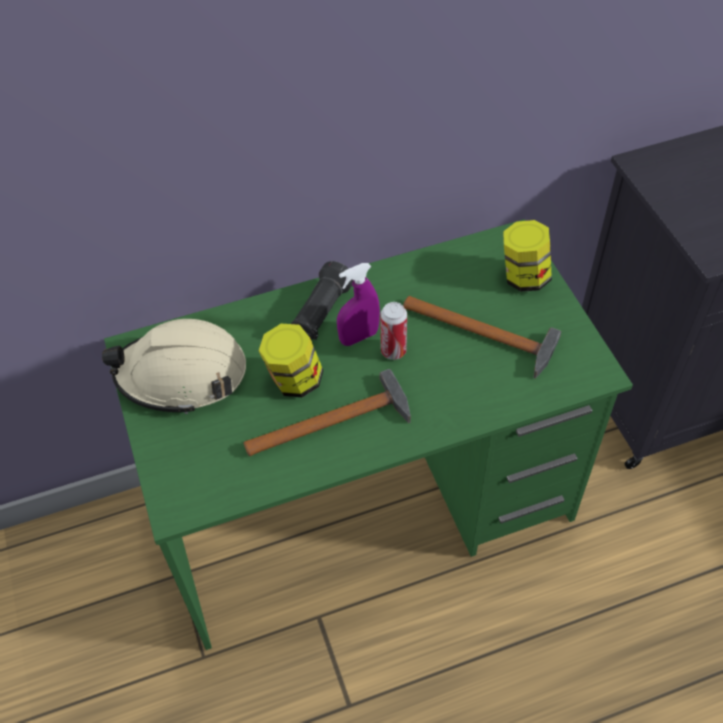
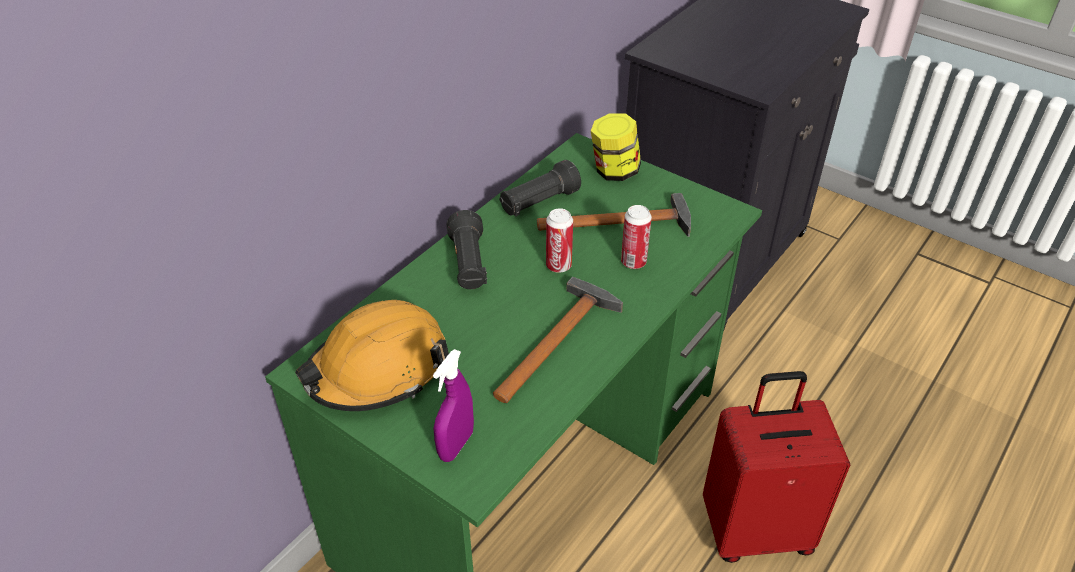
camera: 35 degrees left, 10 degrees down
(182, 375) = (378, 370): beige hard hat -> orange hard hat
(294, 380) = (491, 326): jar -> none
(359, 337) = (519, 268): purple spray bottle -> purple spray bottle (456, 445)
(428, 279) = (539, 203): none -> black flashlight
(461, 379) = (633, 262): none -> can
(517, 665) = (755, 529): none -> red suitcase

